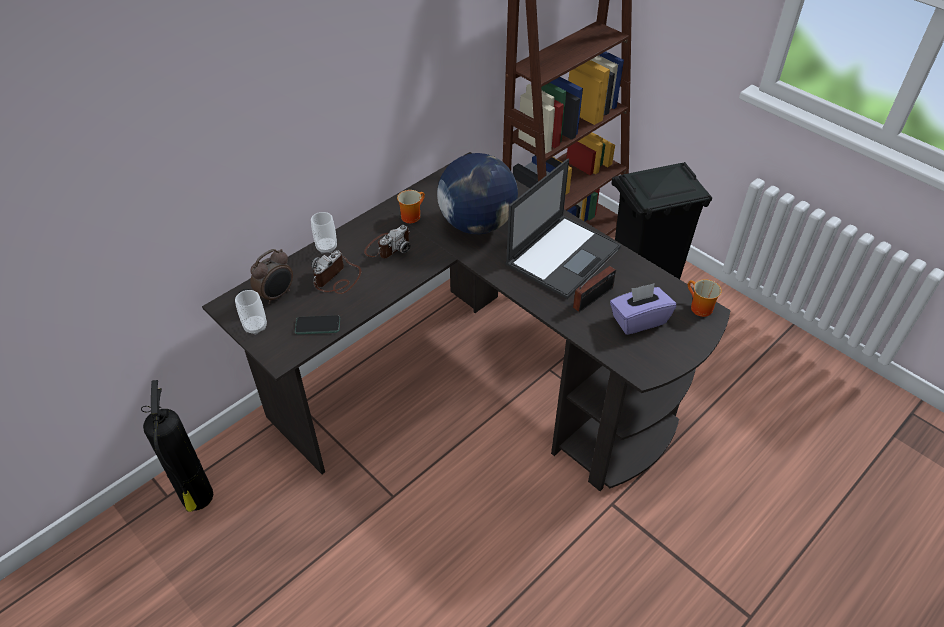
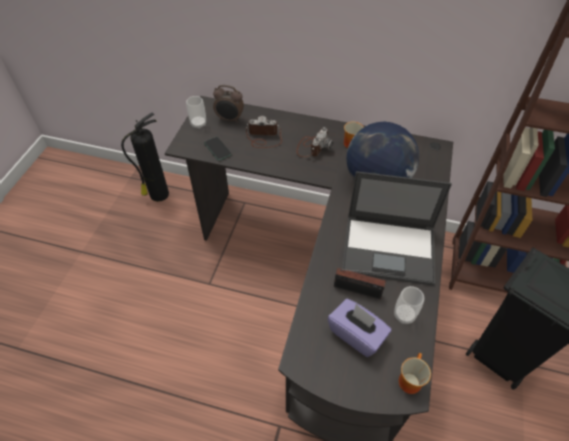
camera: 60 degrees right, 5 degrees up
(326, 247) = (287, 119): cup -> cup (404, 315)
(388, 247) = (312, 147): camera -> camera turned 75 degrees counterclockwise

